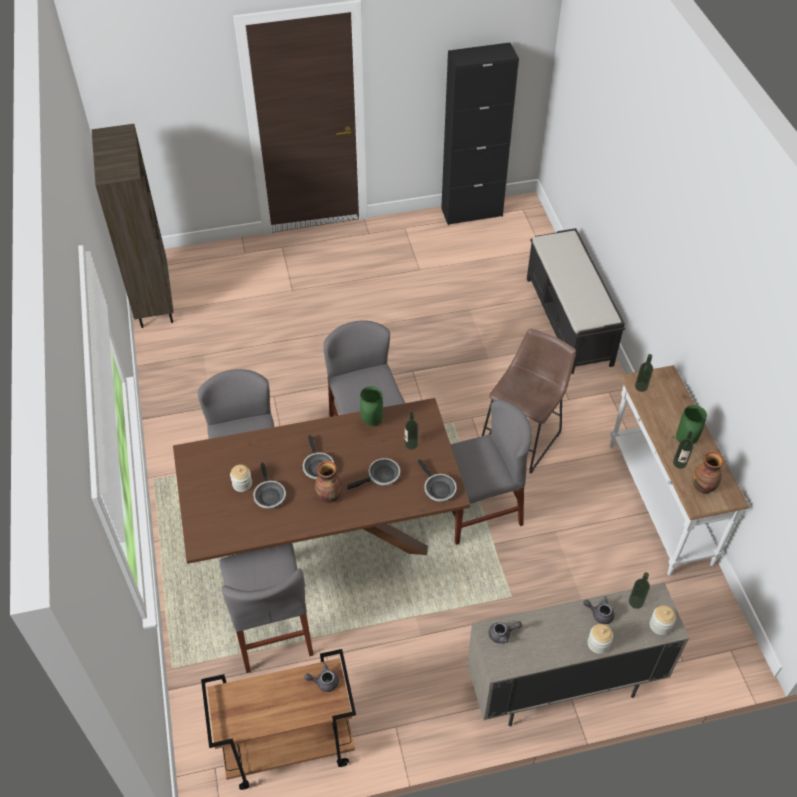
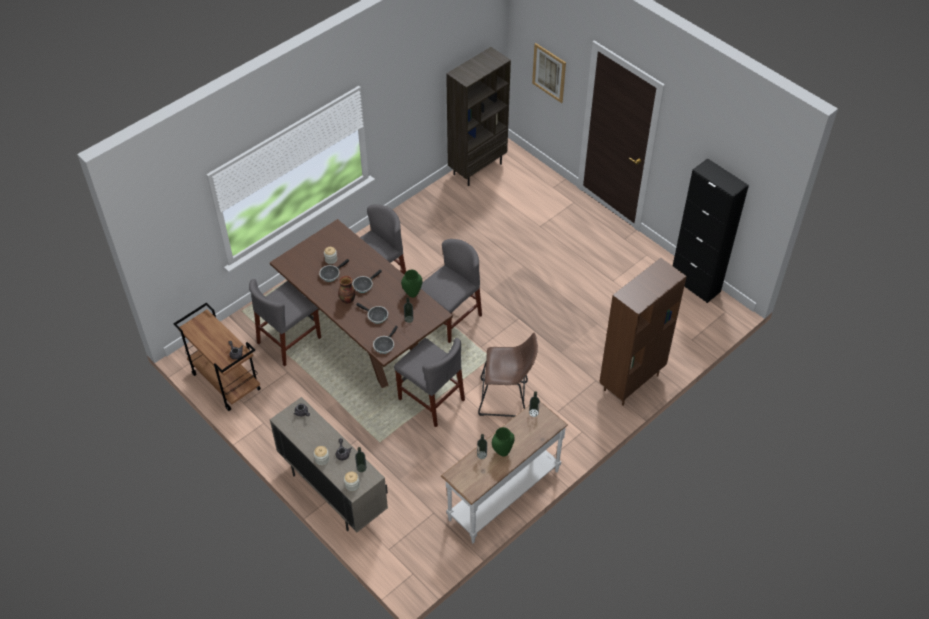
camera: 60 degrees right, 0 degrees up
(173, 113) = (549, 72): none -> picture
(569, 321) = (631, 383): black bench -> brown bookcase
(703, 487) = (470, 474): vase -> none

